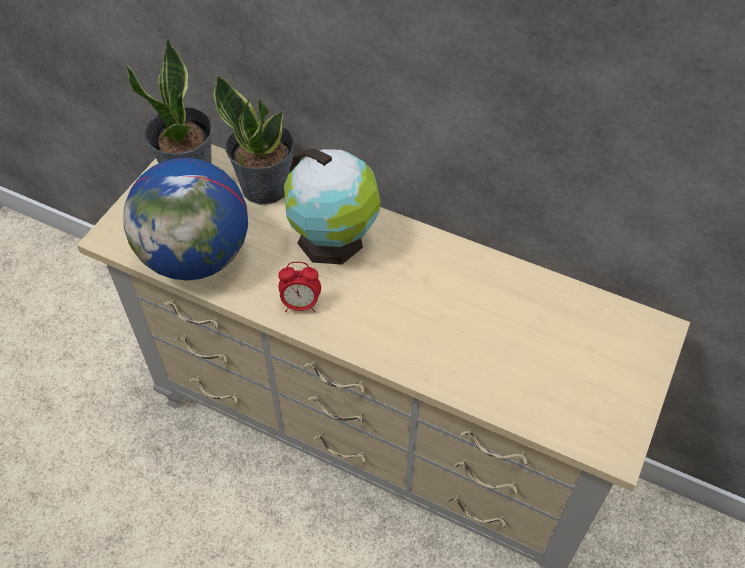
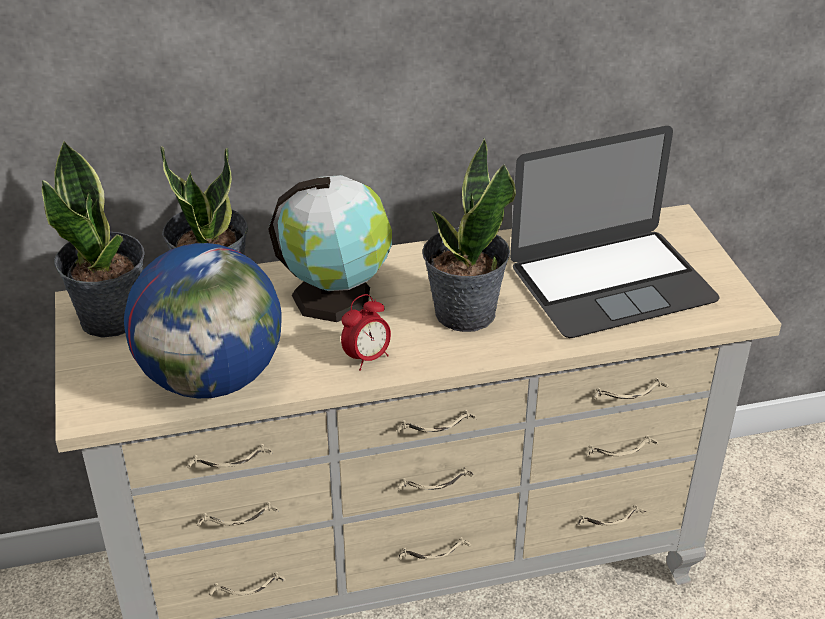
camera: 40 degrees left, 15 degrees down
(401, 310) = (464, 313): none -> potted plant
(539, 355) = (612, 282): none -> laptop

